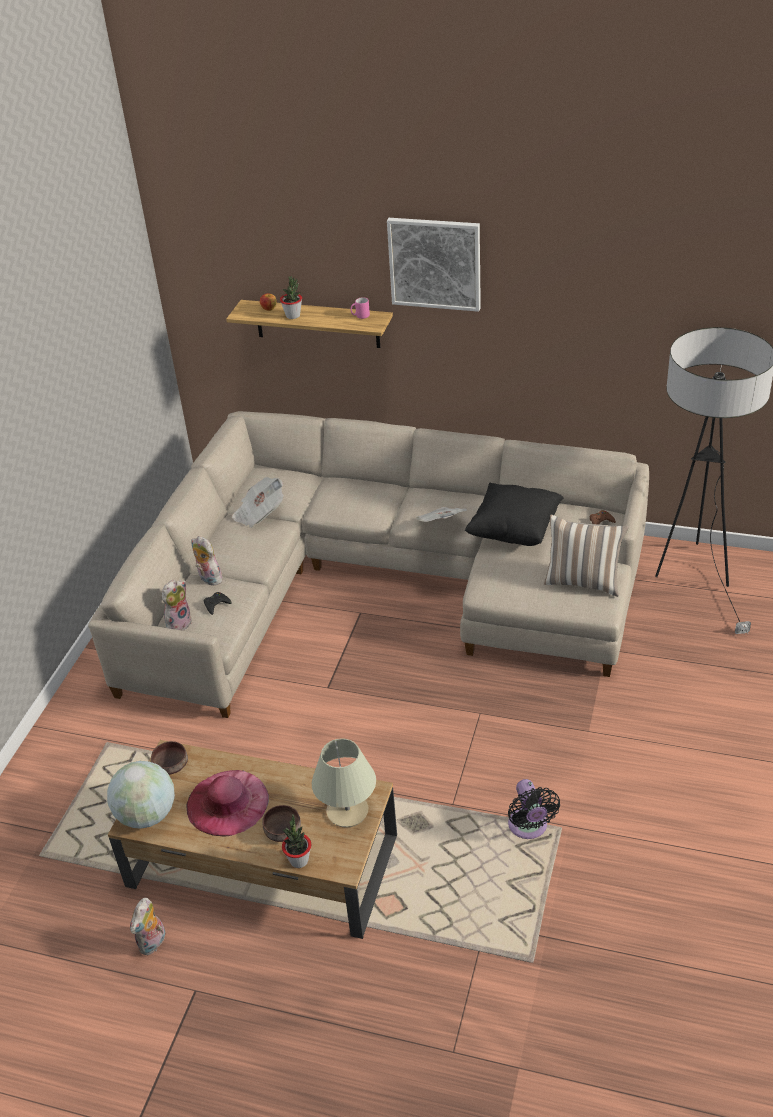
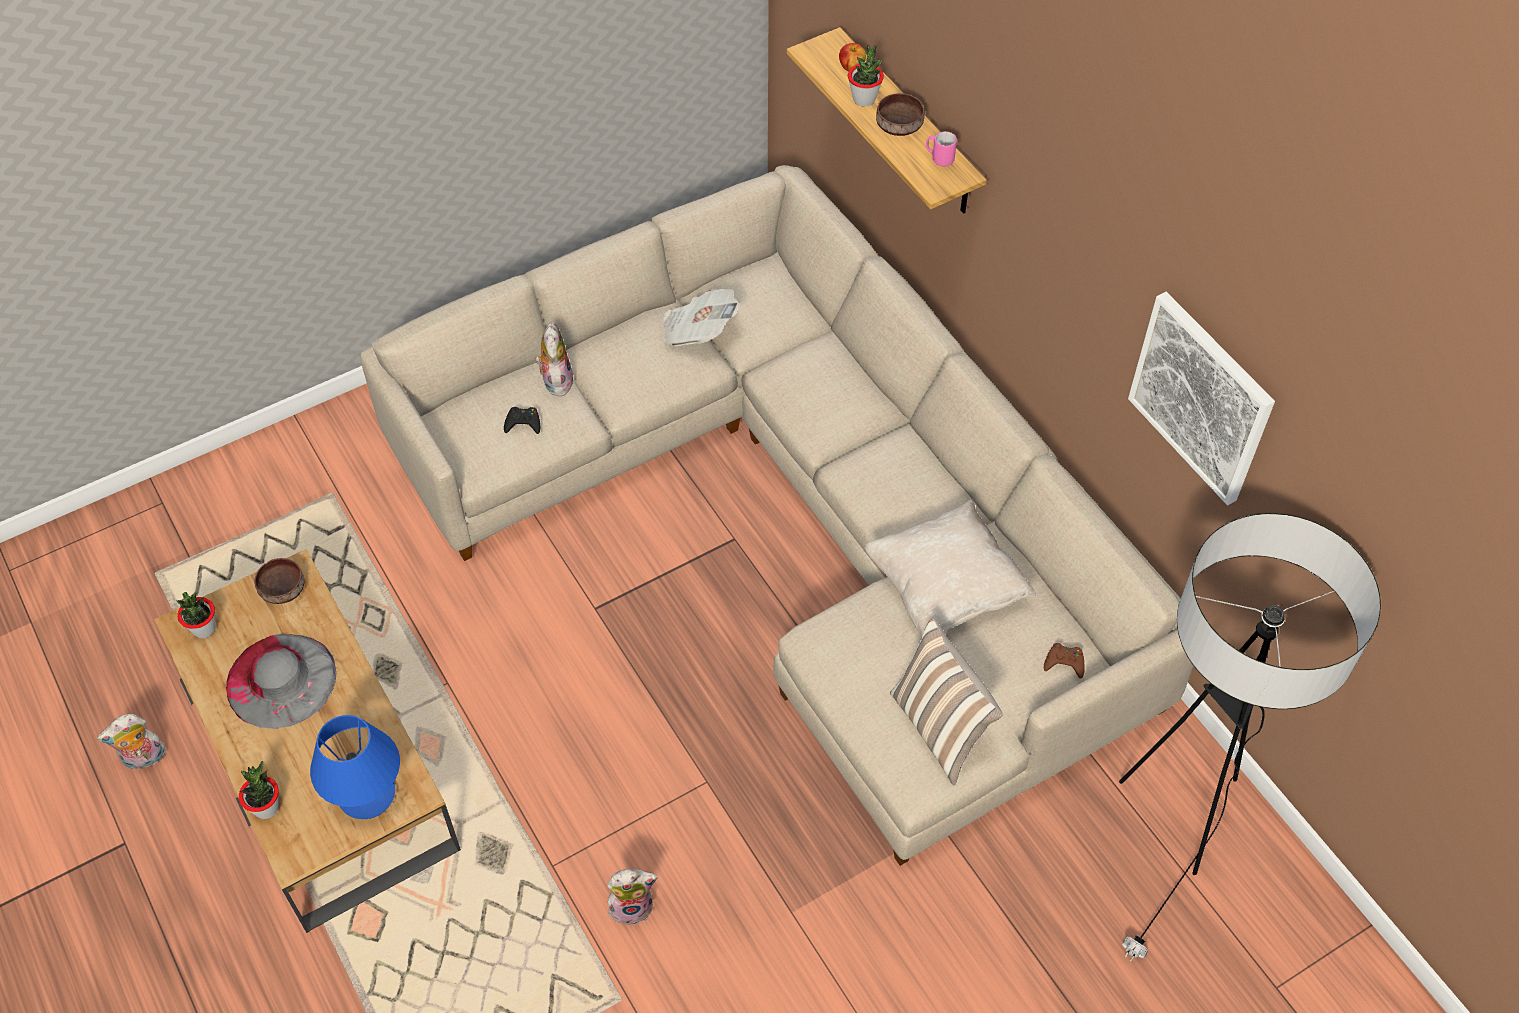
camera: 40 degrees right, 15 degrees up
(147, 815) = (204, 629): globe -> potted plant
(178, 623) = (465, 416): plush toy -> plush toy (632, 906)
(227, 802) = (281, 680): pink hat -> grey hat
(281, 831) = (289, 759): brown bowl -> brown bowl (898, 125)
(348, 811) = (367, 794): beige table lamp -> blue table lamp
(435, 263) = (1045, 155): picture -> picture (1201, 397)
(441, 525) = (873, 509): newspaper -> none
(514, 531) = (945, 588): black pillow -> beige pillow
(529, 828) = (591, 967): black fan -> none

